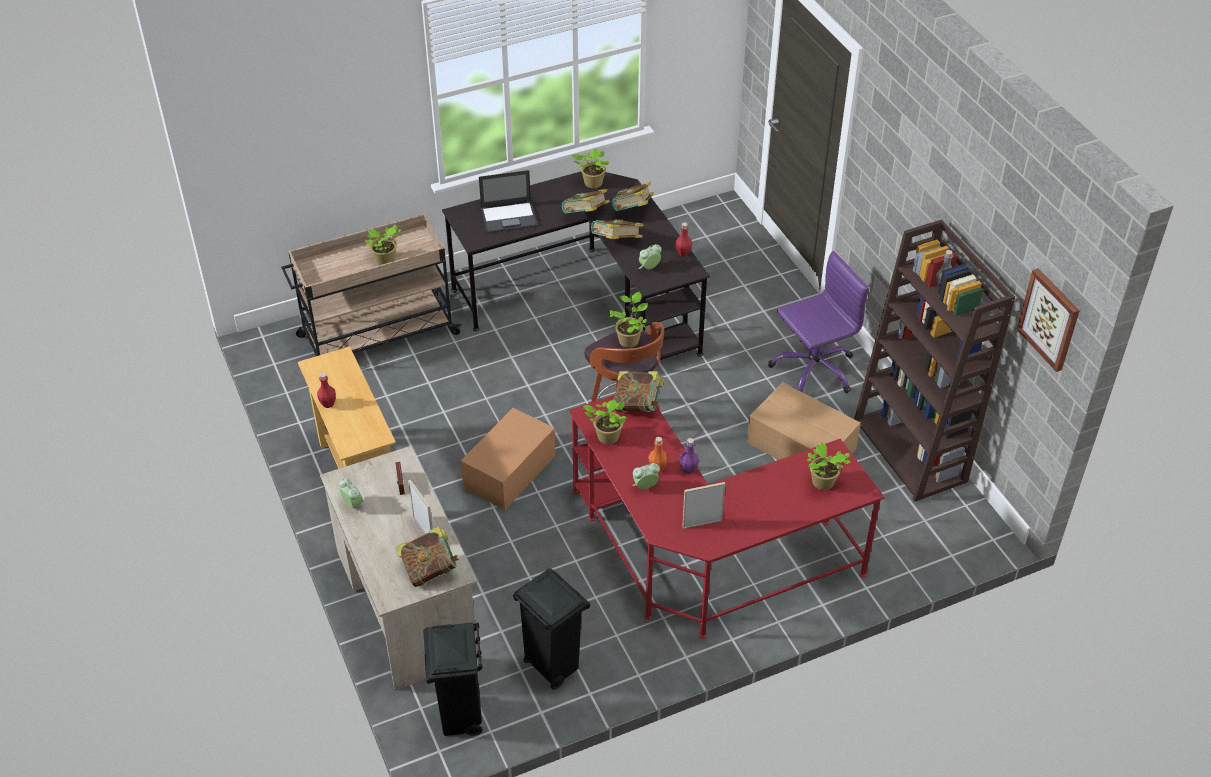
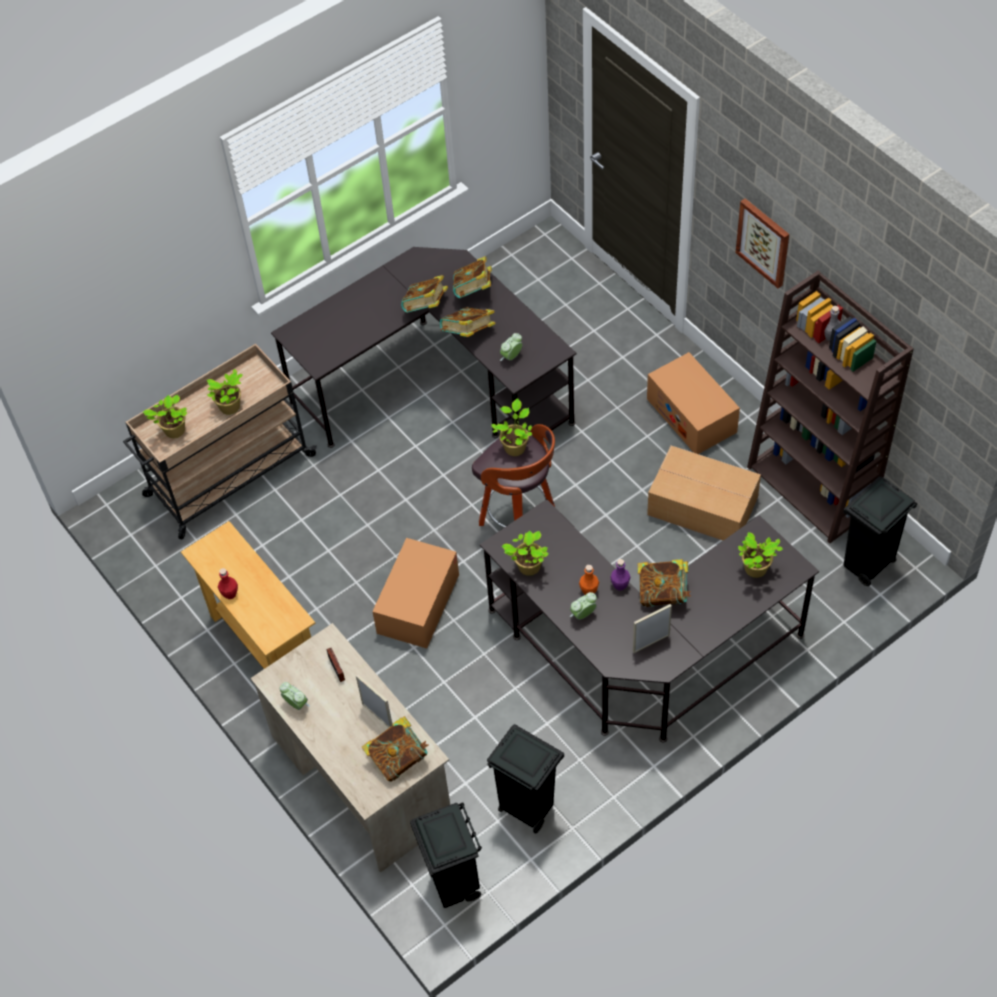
camera: 10 degrees left, 10 degrees up
(509, 217) = (346, 326): laptop -> none
(592, 183) = (420, 265): potted plant -> potted plant (173, 431)
(638, 405) = (548, 523): book -> book (663, 593)
(683, 253) = (541, 331): red bottle -> none
(705, 557) = (642, 654): red desk -> black desk
(813, 369) = (691, 415): purple office chair -> cardboard box
(945, 528) = (867, 566): none -> black trash can
(1050, 319) = (955, 370): picture -> picture (764, 242)

